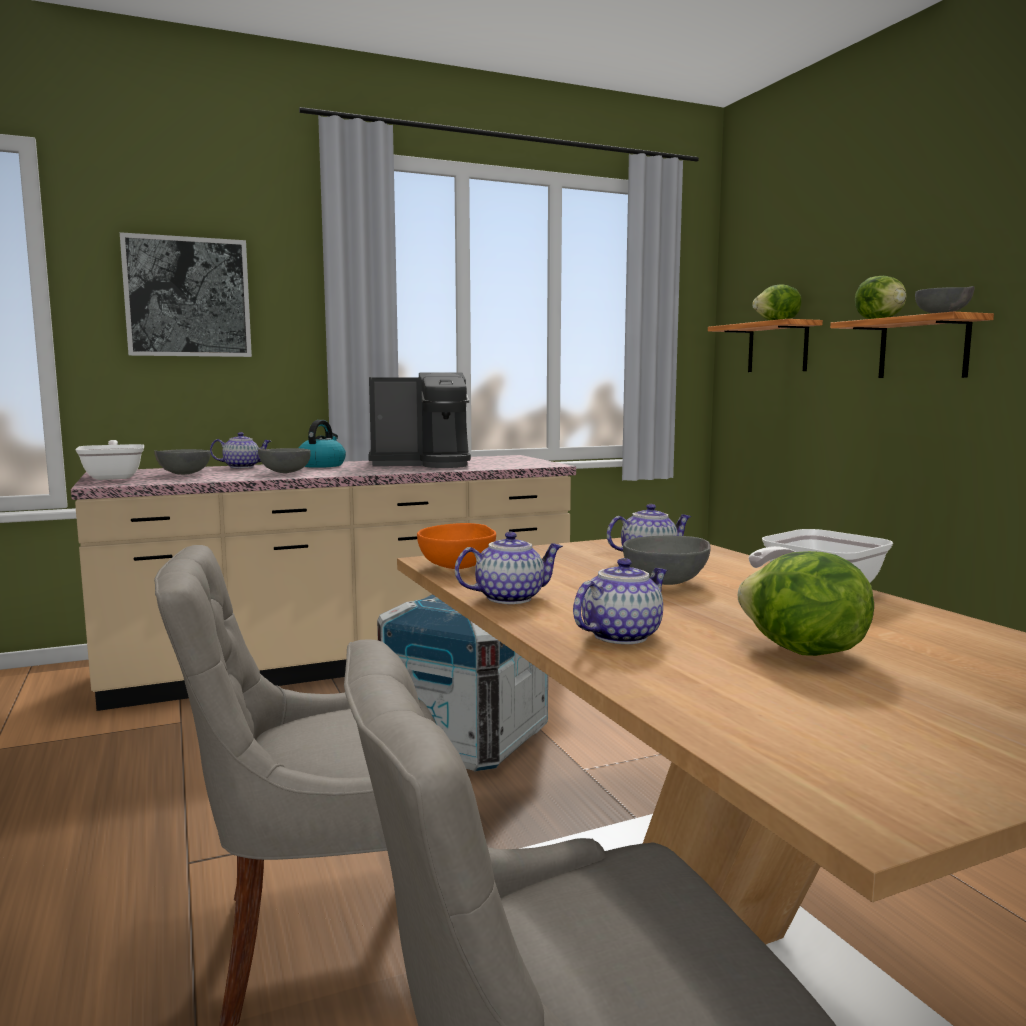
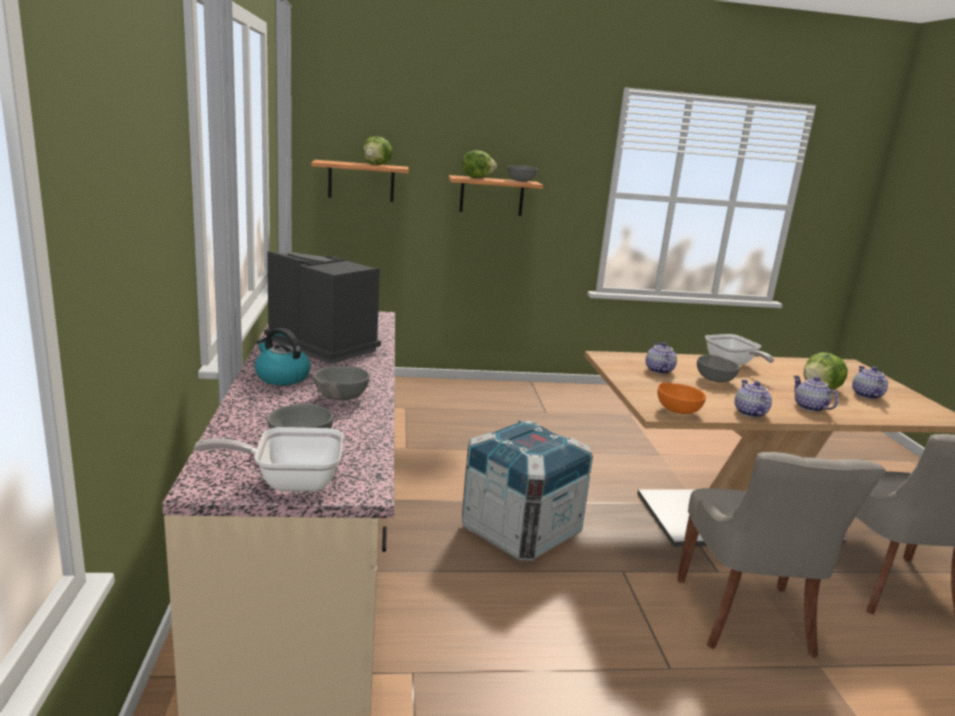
camera: 75 degrees left, 10 degrees up
(187, 297) = (128, 198): picture -> none
(242, 467) = (247, 410): teapot -> teapot (865, 395)
(422, 464) = (323, 344): coffee machine -> coffee machine turned 60 degrees counterclockwise

